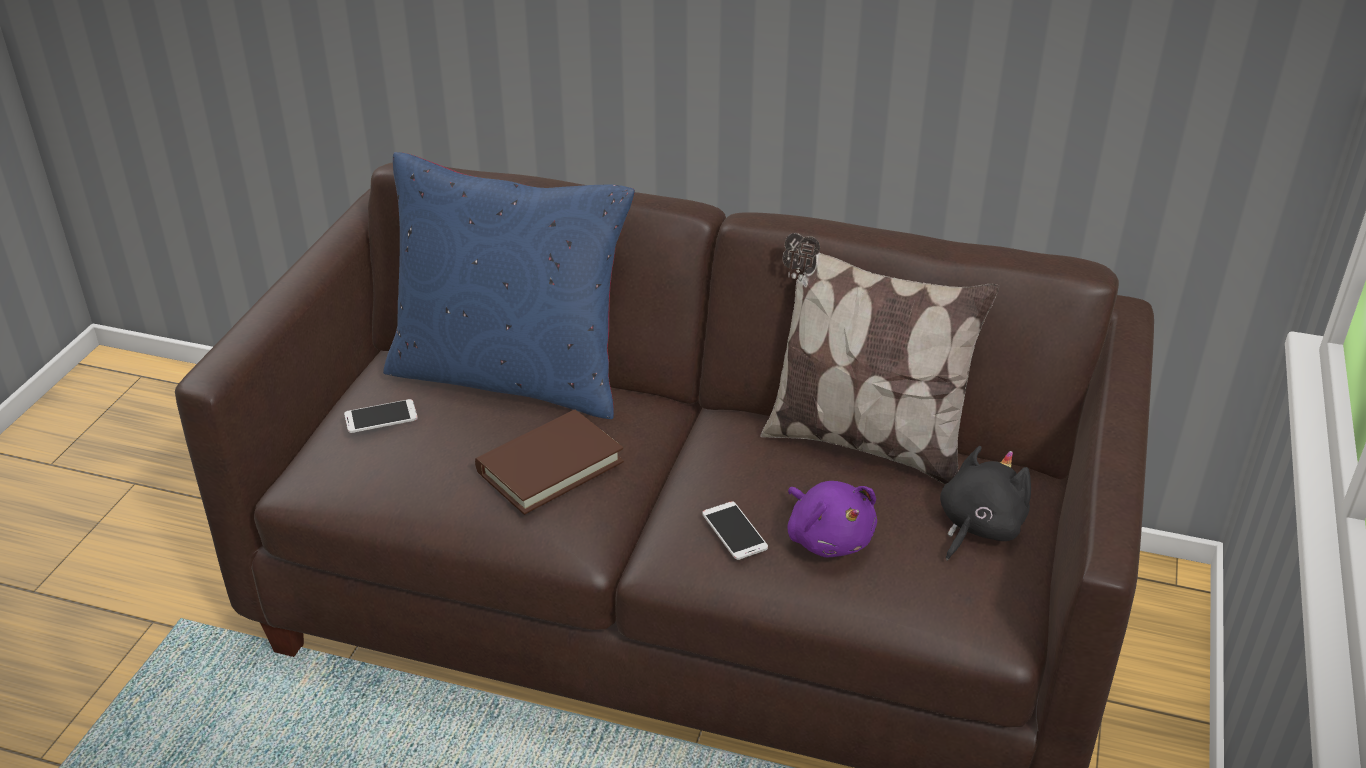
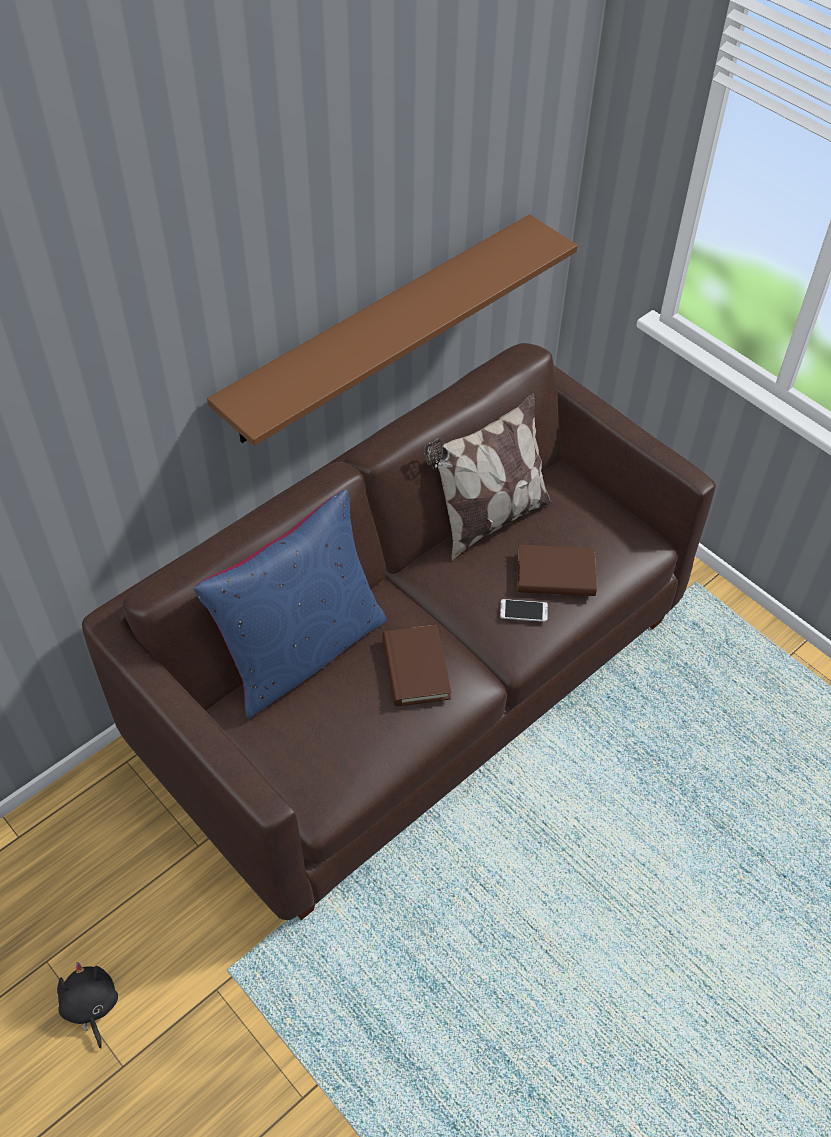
camera: 60 degrees left, 15 degrees up
(381, 417) = (295, 737): phone -> none
(828, 537) = (555, 574): purple plush toy -> brown book
(888, 93) = (380, 329): none -> brown shelf
(978, 527) = (584, 512): black plush toy -> black plush toy (91, 1006)

